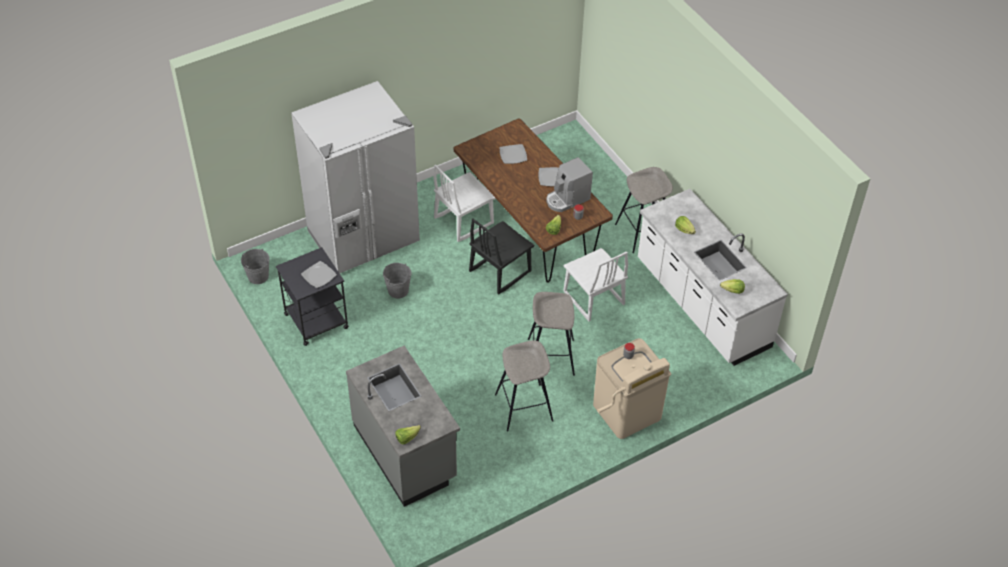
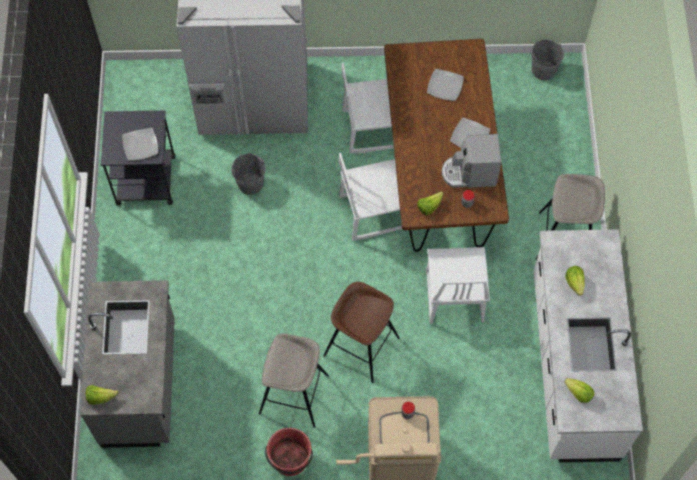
camera: 30 degrees right, 15 degrees up
(258, 276) = (119, 97): grey bucket -> grey bucket (543, 70)
(499, 271) = (372, 211): black chair -> white chair
(550, 356) = (361, 346): grey stool -> brown stool
(550, 449) = (290, 460): none -> red bucket

